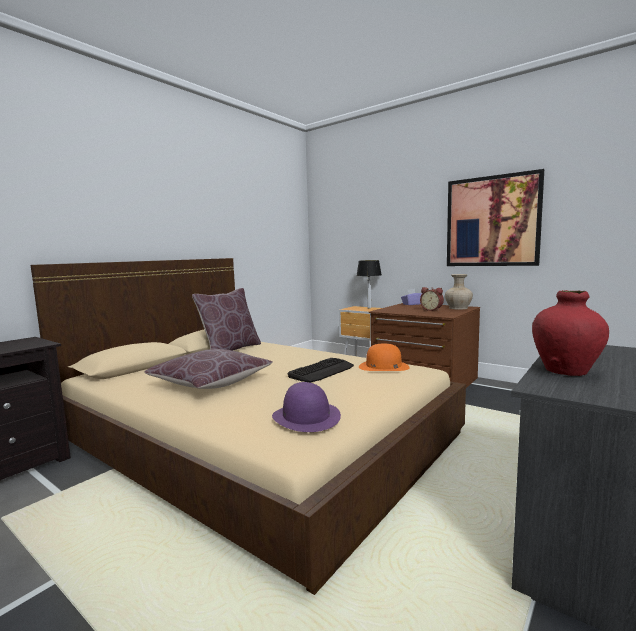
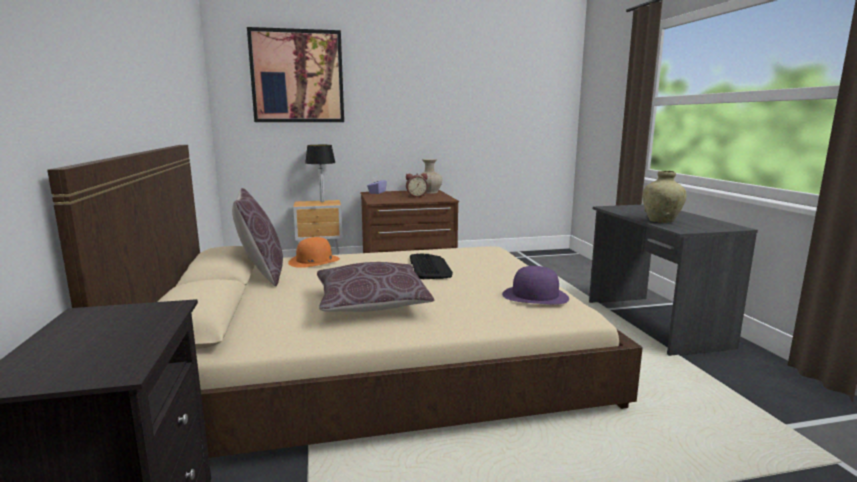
camera: 50 degrees left, 5 degrees up
(383, 366) = (461, 252): orange hat -> orange hat (314, 261)
(492, 221) = (446, 108): picture -> picture (297, 76)
(566, 371) = (661, 221): red vase -> beige vase

